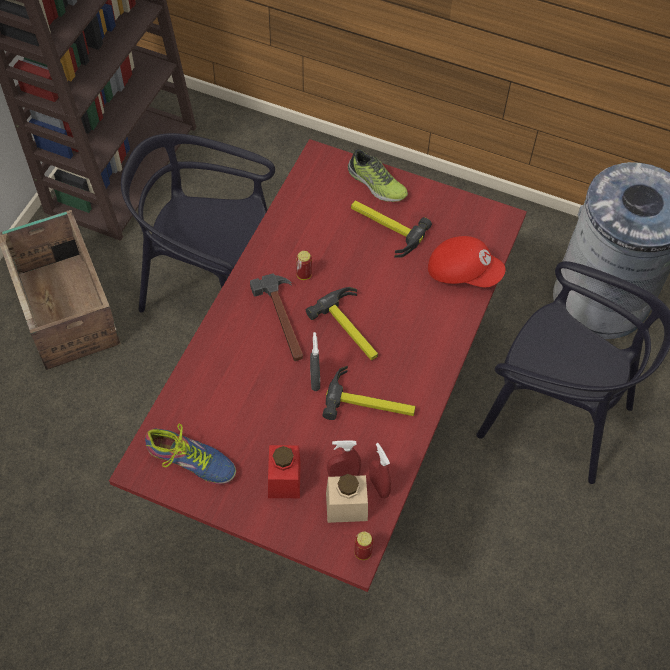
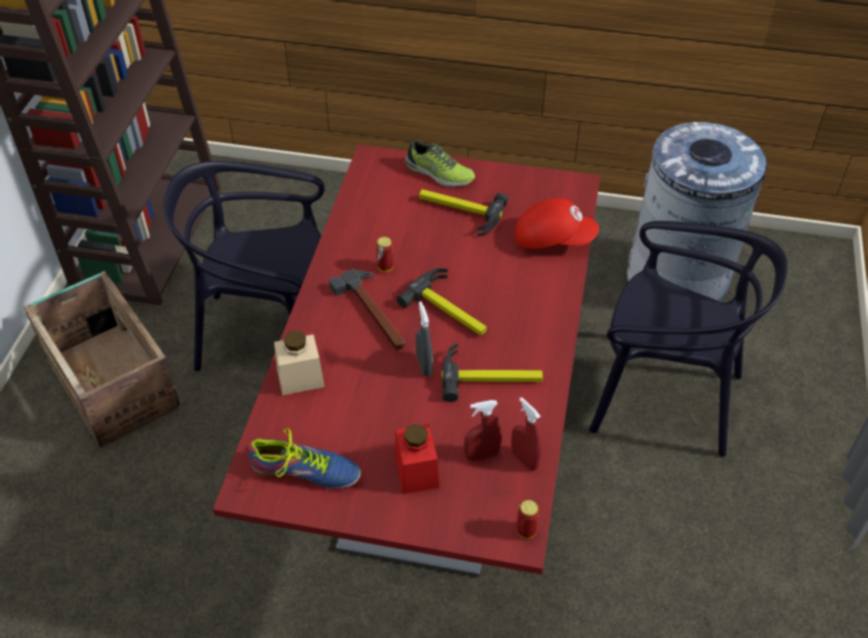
camera: 10 degrees left, 10 degrees down
(346, 506) = (494, 487): beige jar -> beige jar (300, 378)

